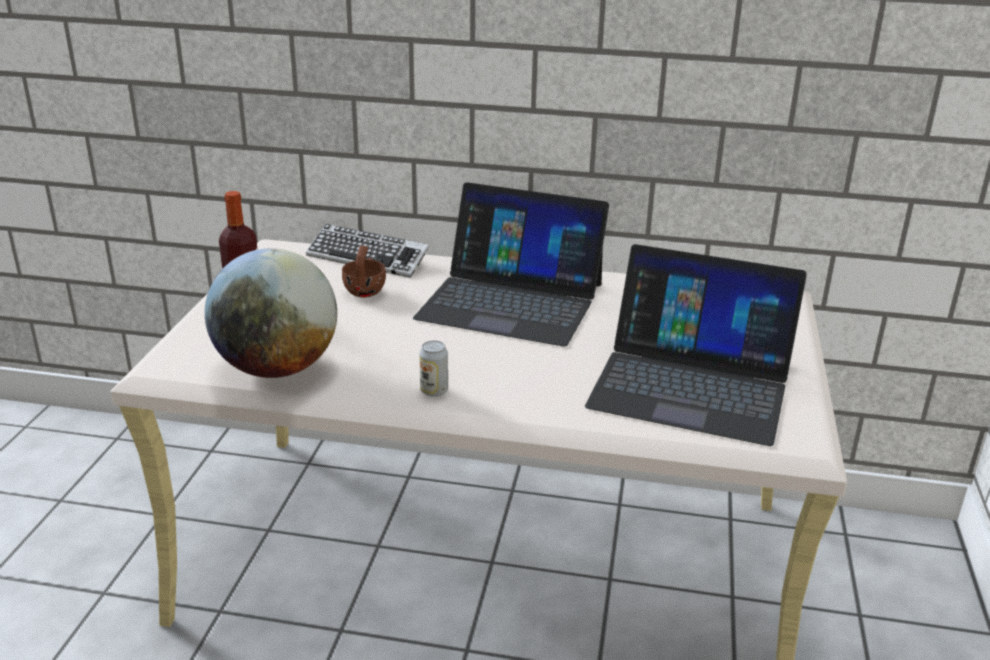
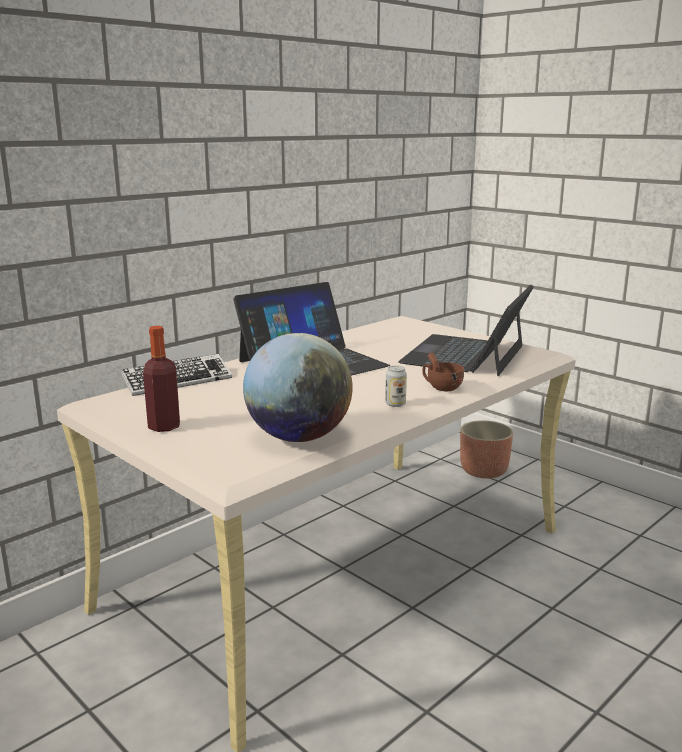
camera: 55 degrees left, 10 degrees down
(366, 290) = (226, 391): brown cup -> brown cup (441, 387)
(691, 383) = (465, 354): laptop -> laptop turned 150 degrees clockwise
(868, 589) = (483, 471): none -> planter

